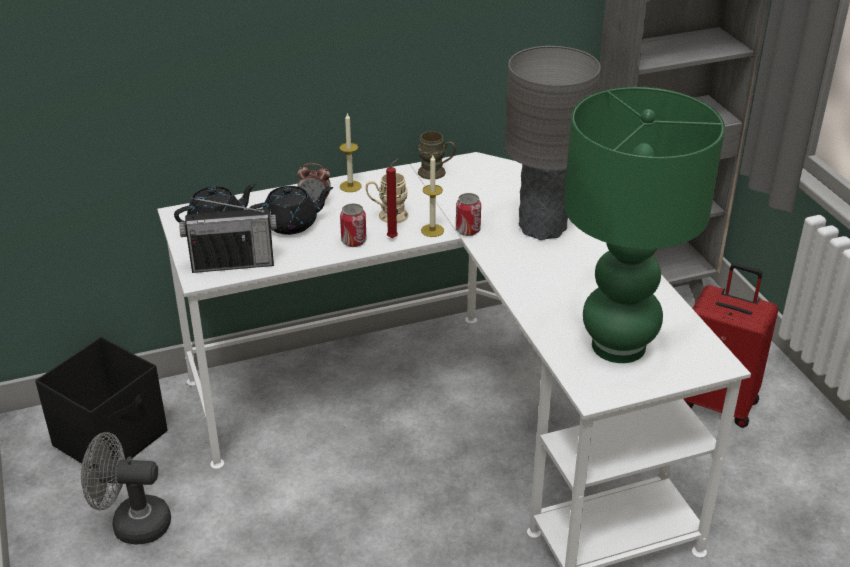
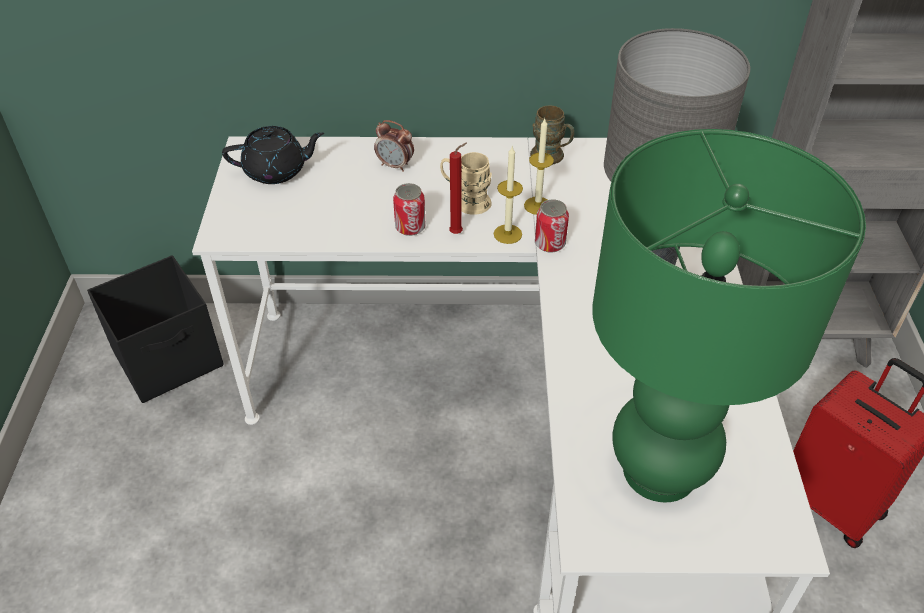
camera: 20 degrees right, 10 degrees up
(132, 524) = (141, 463): grey fan -> none
(233, 263) = (264, 225): radio -> none
(291, 224) = (354, 188): black teapot -> none
(350, 186) = (445, 153): candle -> candle (537, 205)

